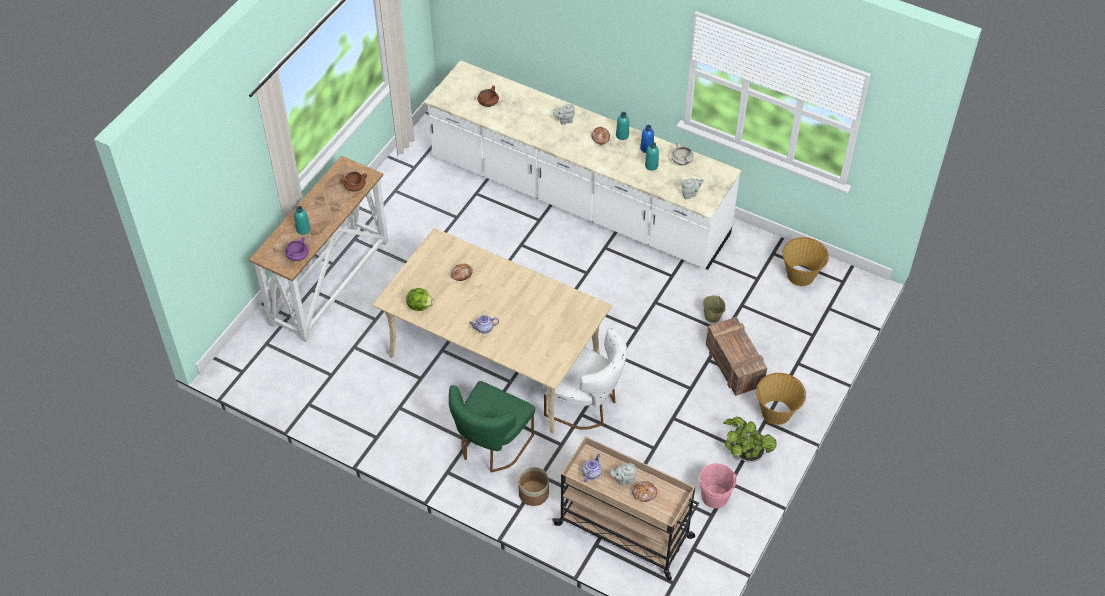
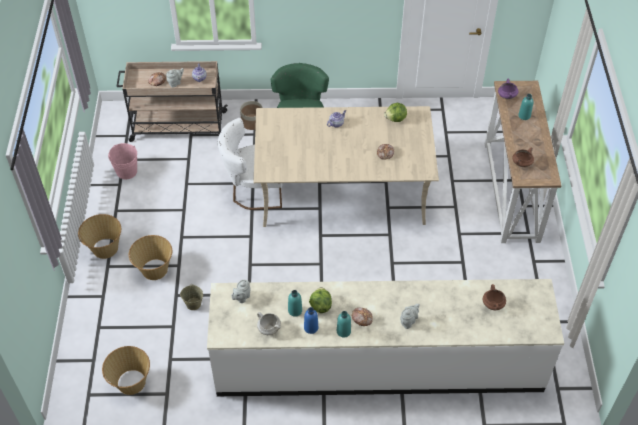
camera: 150 degrees right, 0 degrees up
(628, 160) = (320, 306): none -> lettuce
(735, 366) = (154, 270): crate -> basket
(745, 454) = (116, 208): potted plant -> none

